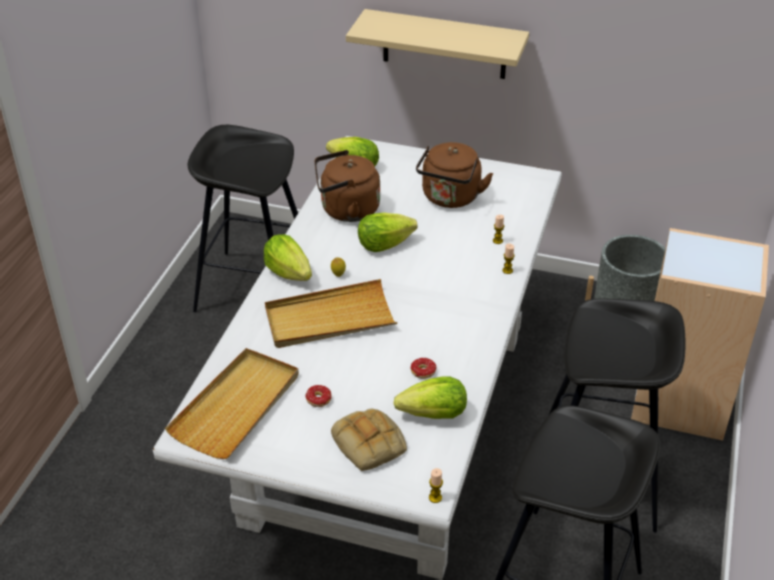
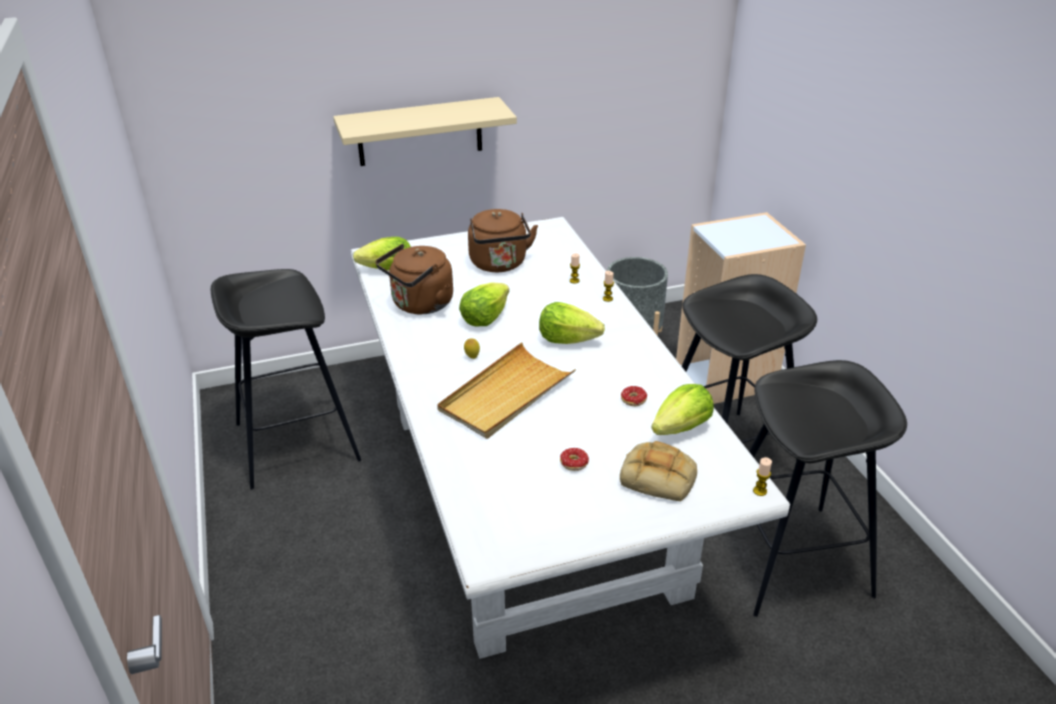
camera: 35 degrees left, 5 degrees down
(237, 406) = (506, 505): beige tray -> none
(289, 272) = (424, 373): lettuce -> lettuce (567, 339)

